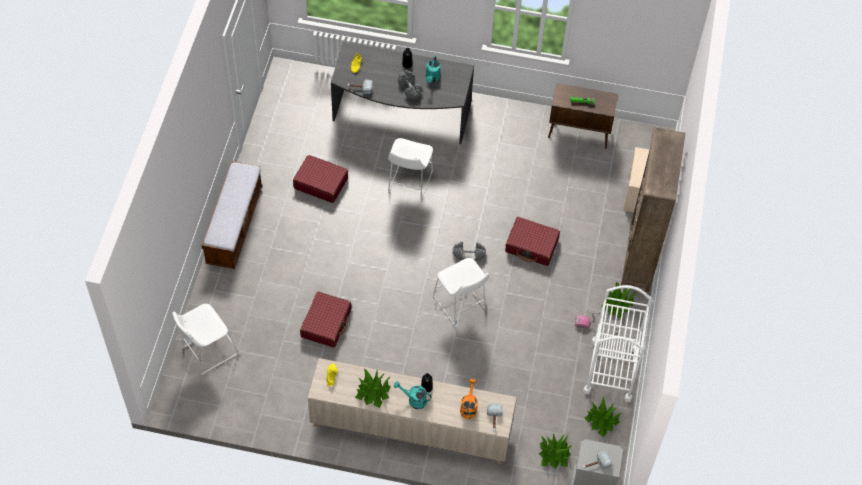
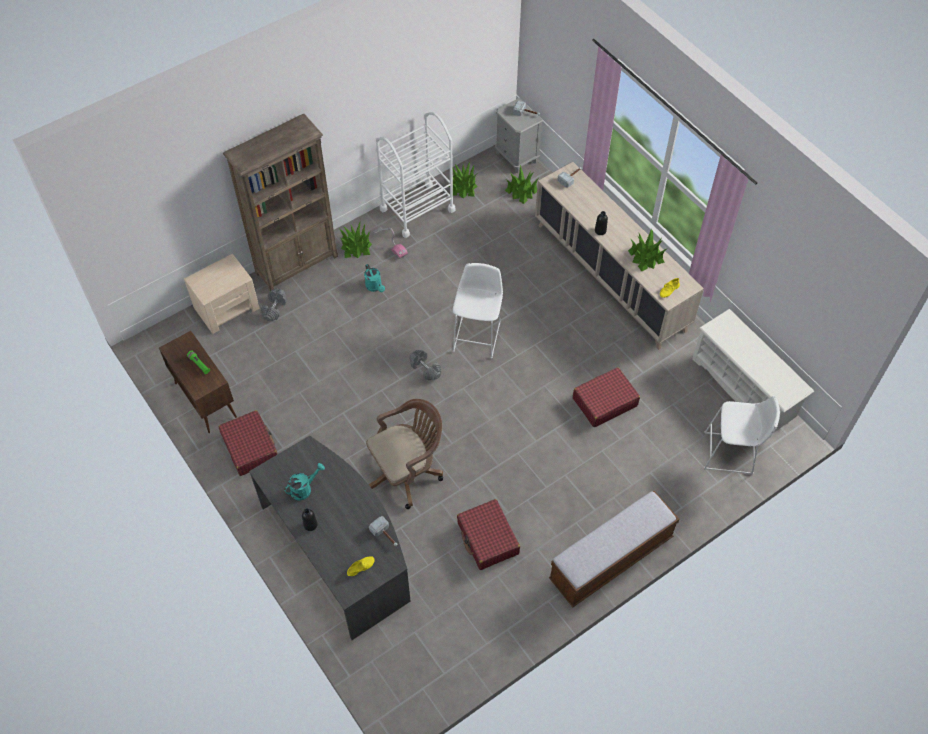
camera: 135 degrees left, 0 degrees up
(235, 411) = (744, 388): none -> white shoe rack
(409, 88) = (338, 495): grey dumbbell -> grey dumbbell (274, 308)
(409, 184) = (407, 472): white stool -> brown office chair
(414, 400) = (619, 229): turquoise watering can -> turquoise watering can (375, 287)
(468, 407) = (581, 197): orange watering can -> none
(532, 246) = (366, 336): red suitcase -> red suitcase (250, 447)

